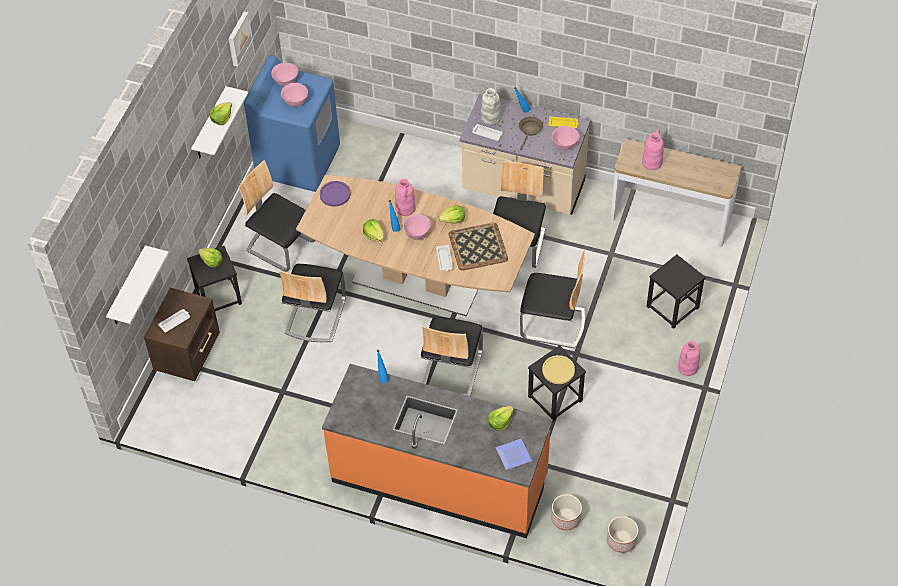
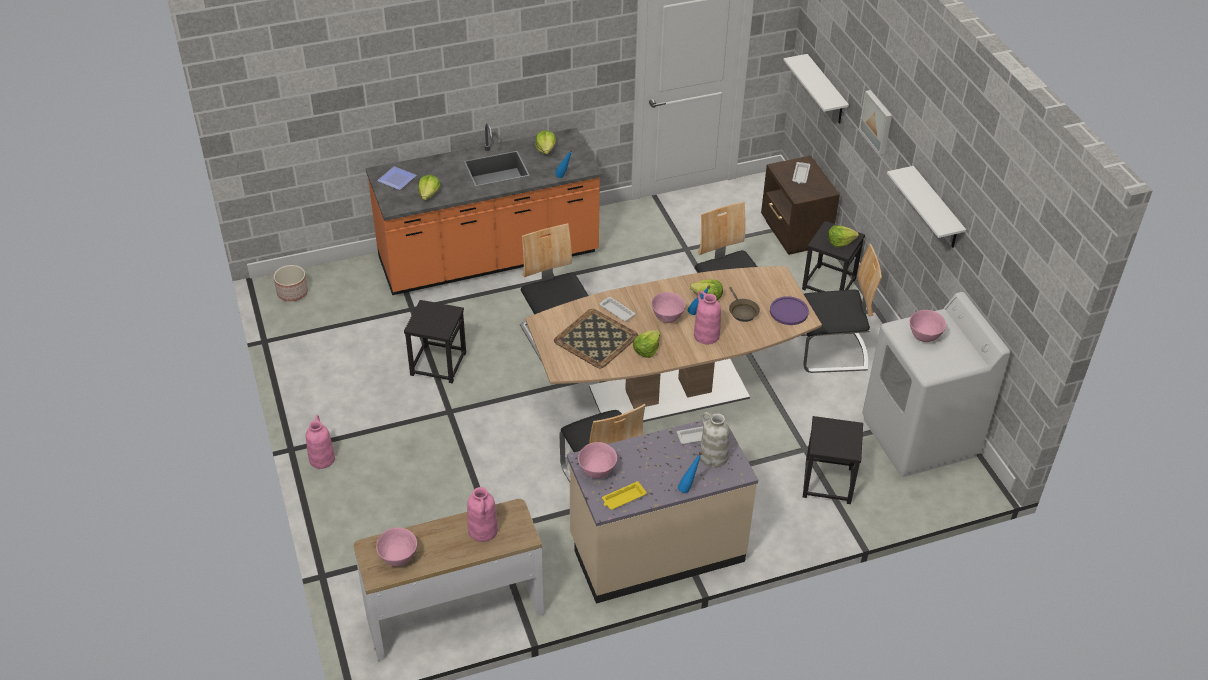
camera: 140 degrees right, 10 degrees down
(221, 118) = (925, 200): lettuce -> lettuce (546, 149)
(238, 38) = (1001, 236): picture -> picture (877, 121)
(285, 82) = (963, 351): pink bowl -> pink bowl (399, 558)
(298, 161) = (919, 437): blue washing machine -> white washing machine
(530, 130) = (654, 468): brown frying pan -> brown frying pan (742, 312)
(553, 324) = (496, 426): chair -> none
(558, 370) = (431, 318): yellow plate -> none
(566, 518) = (354, 284): planter -> none
(672, 306) = (380, 511): black stool -> black stool (828, 482)

